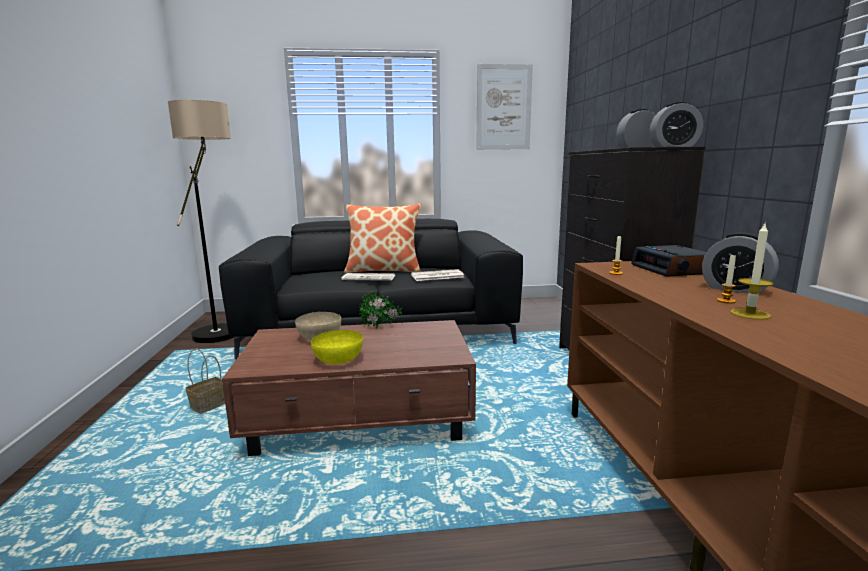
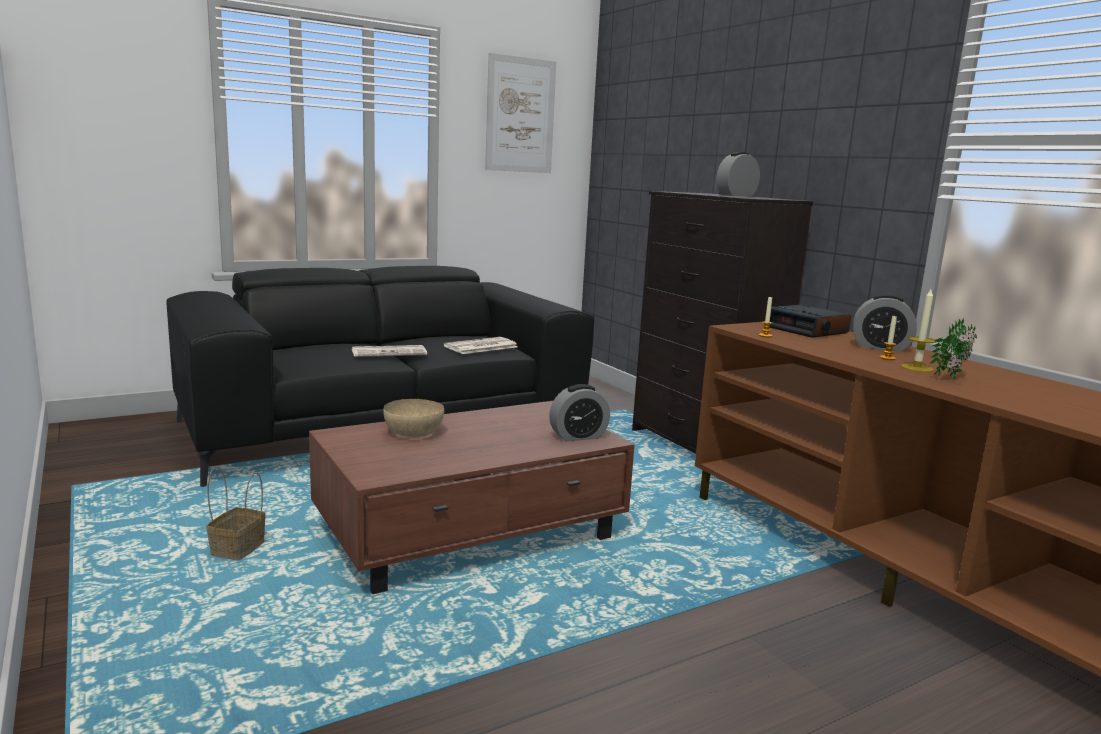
camera: 25 degrees left, 0 degrees up
(222, 328) = (117, 446): floor lamp -> none
(338, 360) = (477, 455): yellow bowl -> none
(381, 327) = (476, 415): potted plant -> potted plant (952, 377)
(384, 270) = (392, 341): pillow -> none
(673, 146) = (784, 199): alarm clock -> alarm clock (578, 436)

